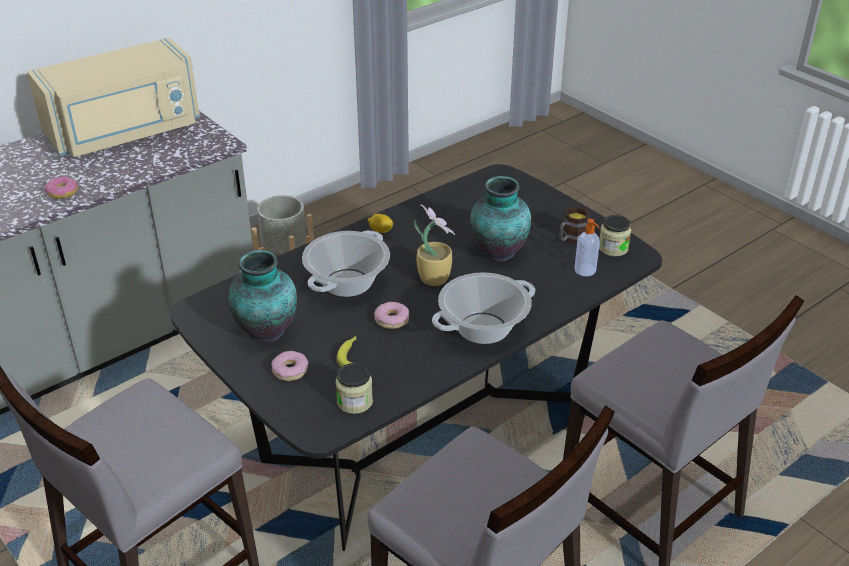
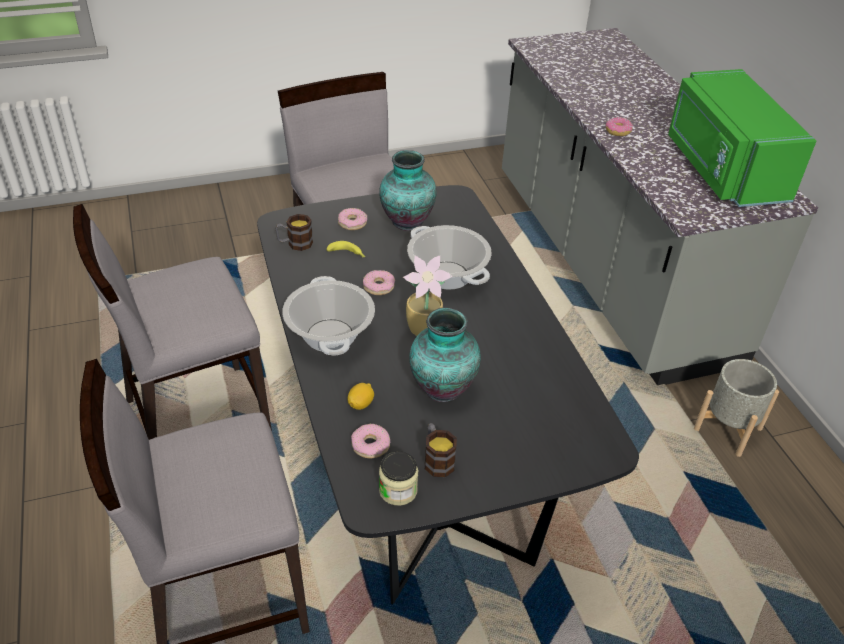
camera: 110 degrees right, 5 degrees up
(125, 133) = (722, 169): beige microwave -> green microwave
(355, 402) = (295, 243): jar -> mug
(380, 231) = (523, 317): lemon -> lemon (361, 404)
(585, 271) = (370, 445): soap dispenser -> donut

